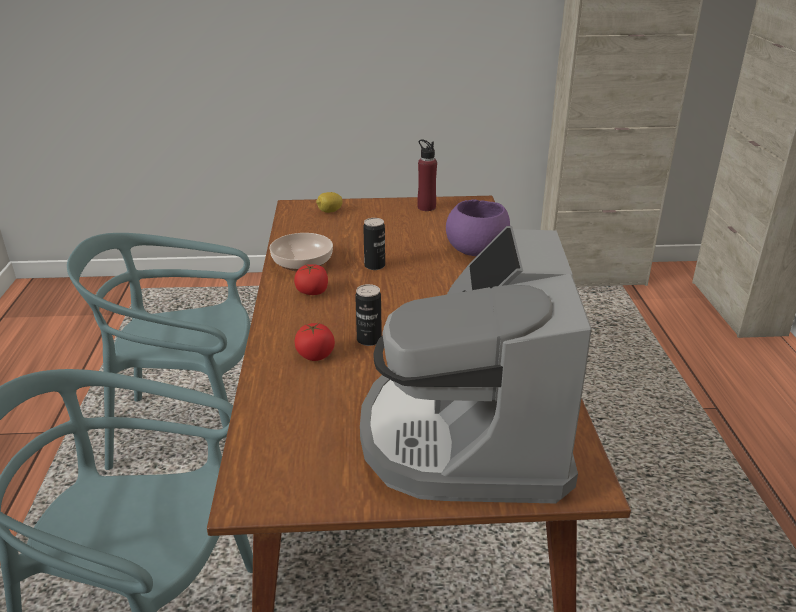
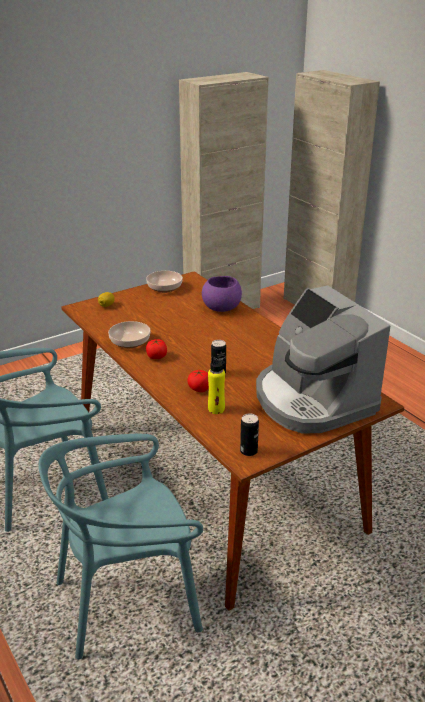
camera: 30 degrees left, 0 degrees up
(303, 394) = (216, 409): none -> yellow bottle
(374, 266) = (174, 332): can -> can (248, 451)
(426, 207) = (164, 288): red bottle -> bowl

